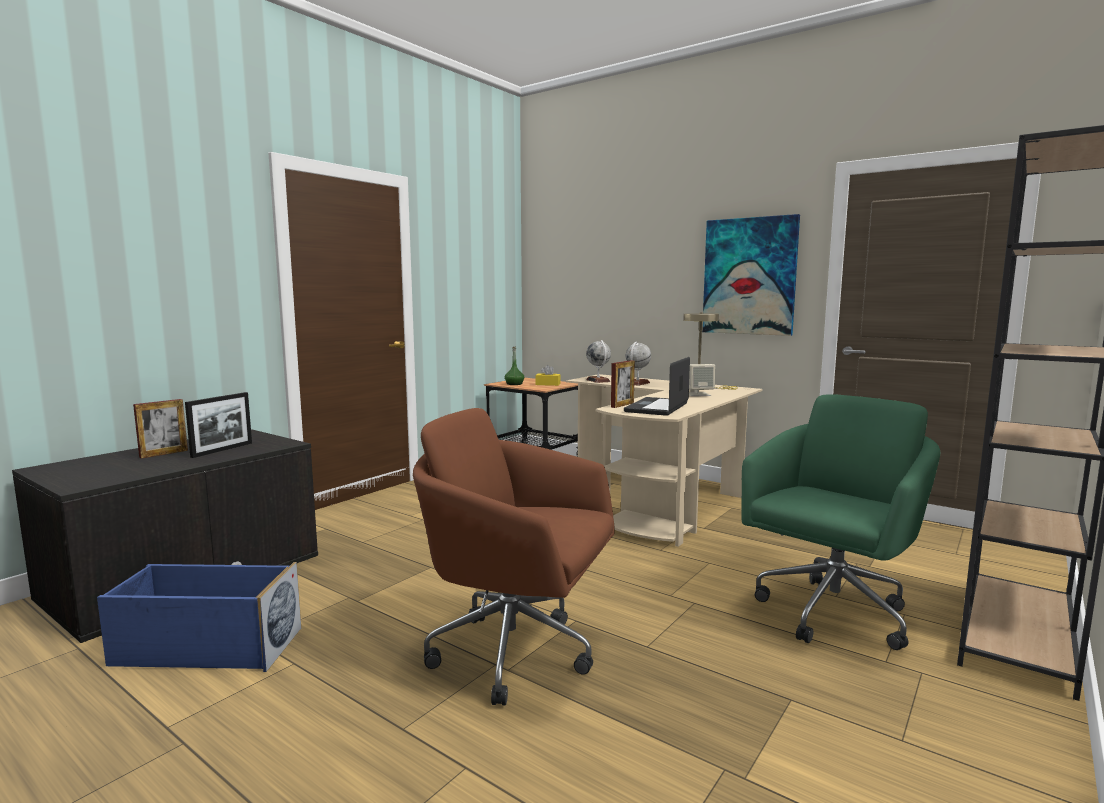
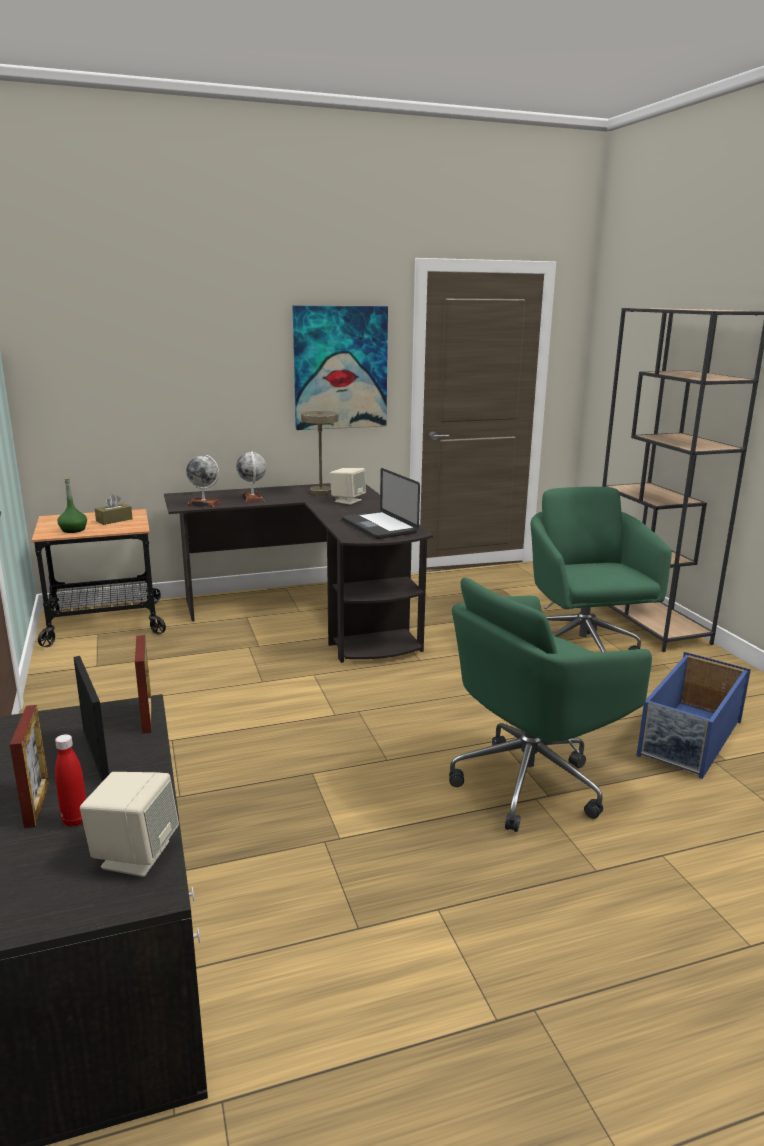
camera: 55 degrees left, 10 degrees up
(116, 476) = (135, 854): none -> beige speaker
(149, 461) = (75, 820): none -> red bottle
(206, 647) = (342, 970): blue storage box -> blue storage box (689, 739)
(519, 656) = (532, 783): brown office chair -> green office chair
(548, 384) = (114, 520): yellow tissue box -> brown tissue box
(622, 405) = (346, 531): picture frame -> picture frame (147, 717)
(660, 496) = (313, 613): beige desk -> black desk

